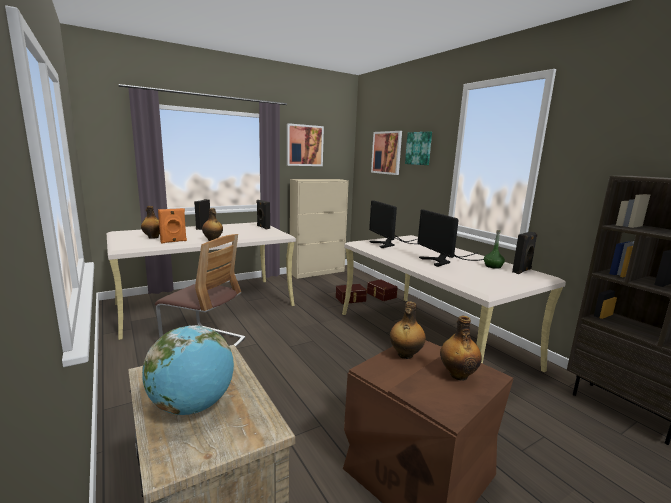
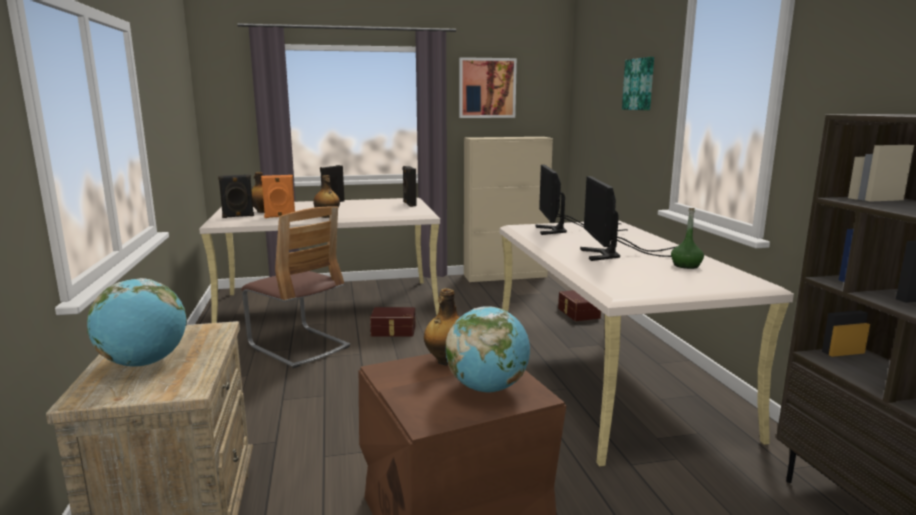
camera: 20 degrees right, 0 degrees up
(351, 299) = (527, 314): brown storage box -> brown storage box (393, 331)
(386, 152) = (604, 93): picture -> none
(458, 374) = (487, 388): bottle -> globe
(522, 271) = (728, 274): black speaker -> black speaker (238, 216)

